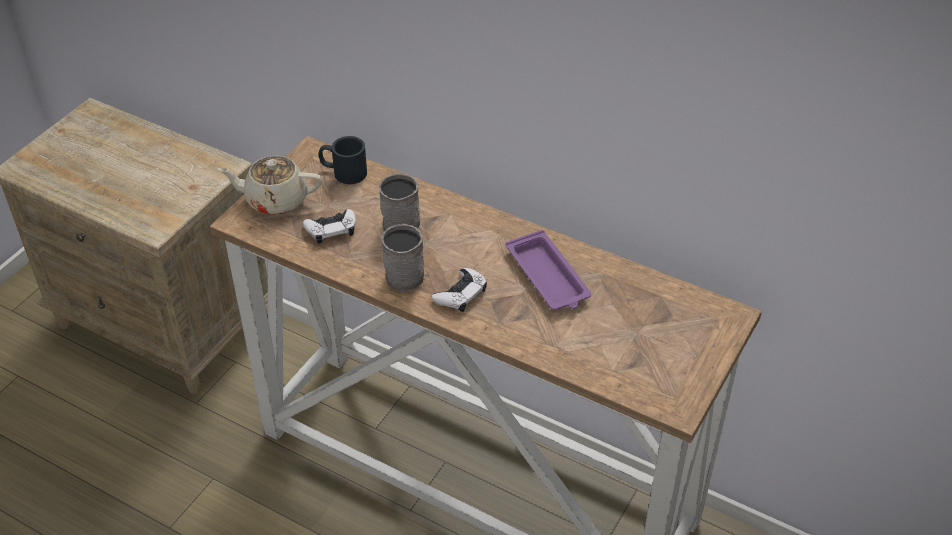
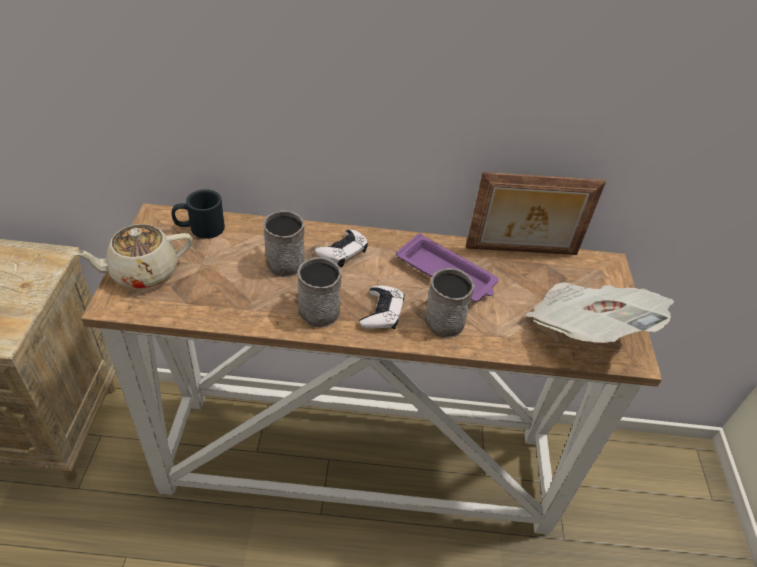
camera: 30 degrees left, 0 degrees up
(331, 229) = (218, 285): white game controller -> white game controller (342, 251)
(513, 314) = (441, 317): none -> grey mug
(643, 277) = (521, 252): none -> picture frame
(649, 368) = (585, 330): none -> newspaper

